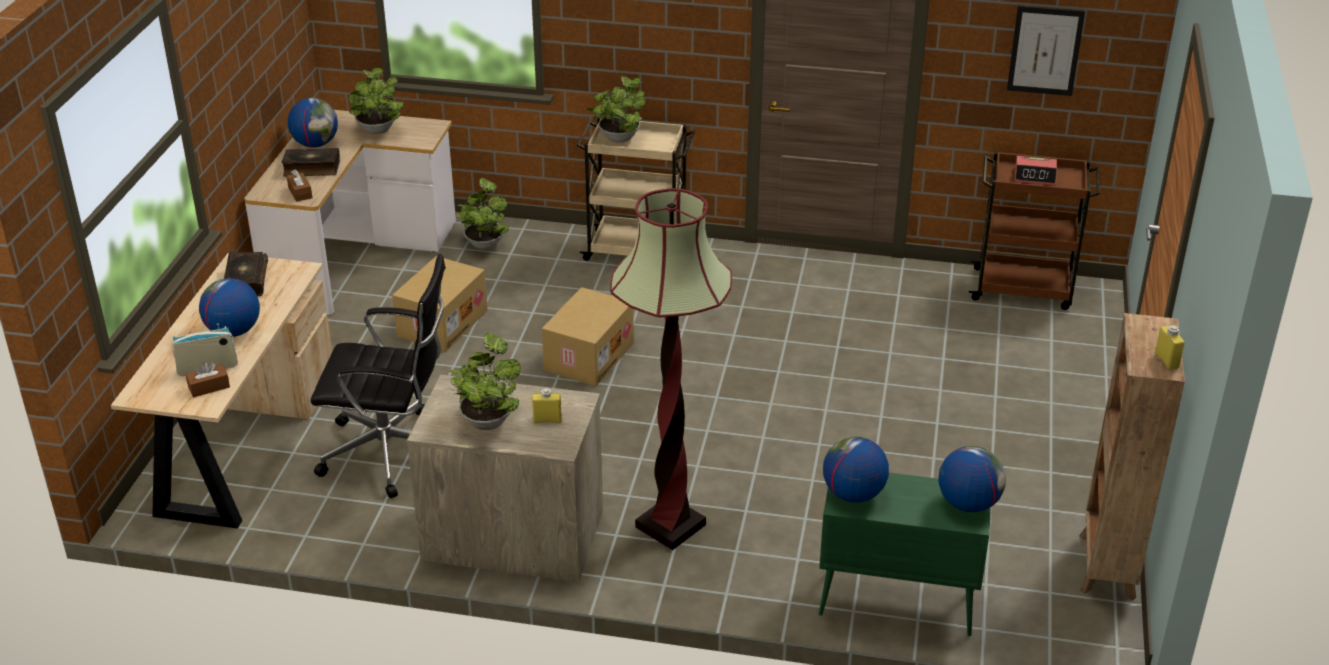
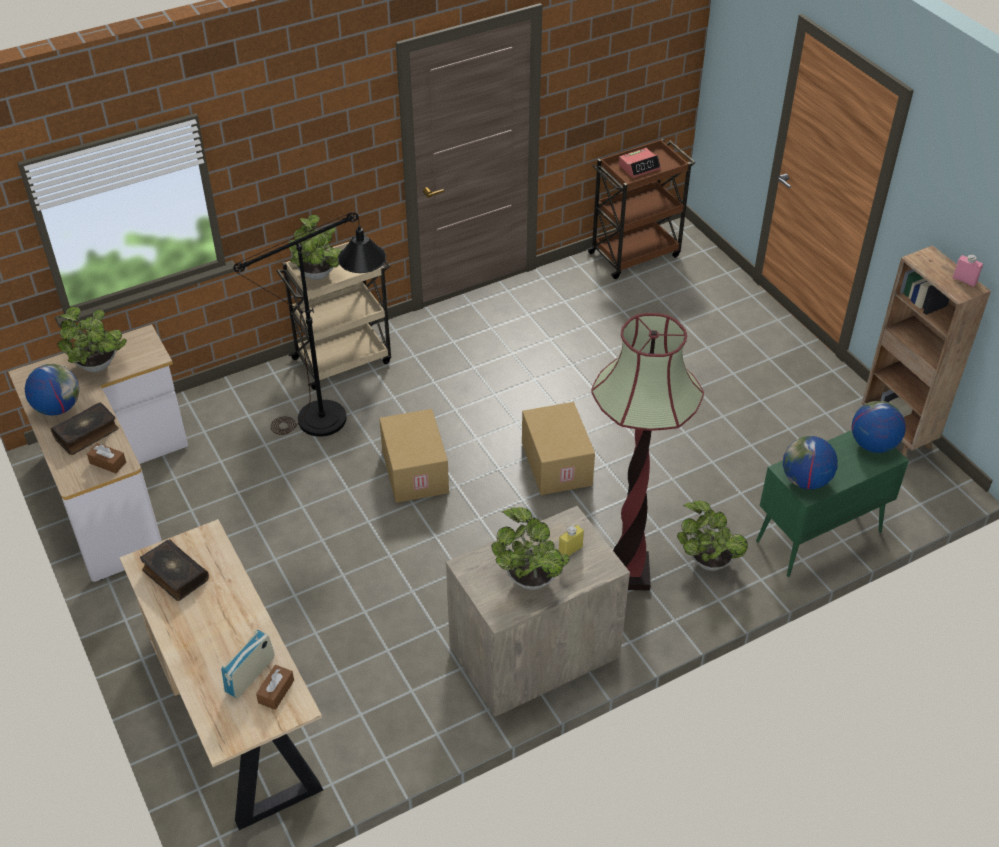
camera: 40 degrees left, 10 degrees up
(233, 331) = (227, 628): globe -> none
(392, 453) = (365, 644): black office chair -> none
(441, 323) = (267, 508): cardboard box -> cardboard box (555, 463)
(484, 243) = (215, 417): potted plant -> potted plant (707, 560)
(577, 287) = (336, 417): none -> black floor lamp
(1045, 50) = (626, 66): picture -> none
(1166, 360) = (964, 280): yellow bottle -> pink bottle

